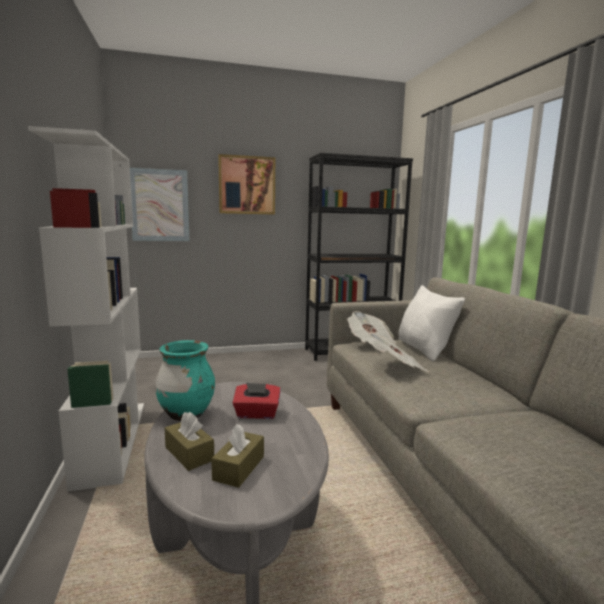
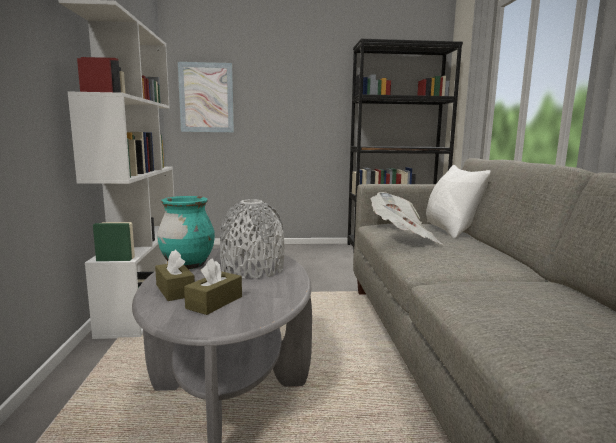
camera: 10 degrees right, 0 degrees up
(247, 185) = (290, 76): picture -> none
(256, 414) = (252, 269): red tissue box -> grey vase

